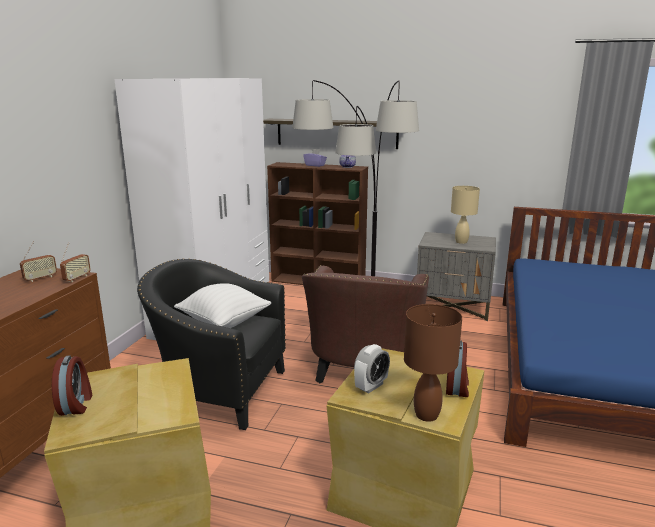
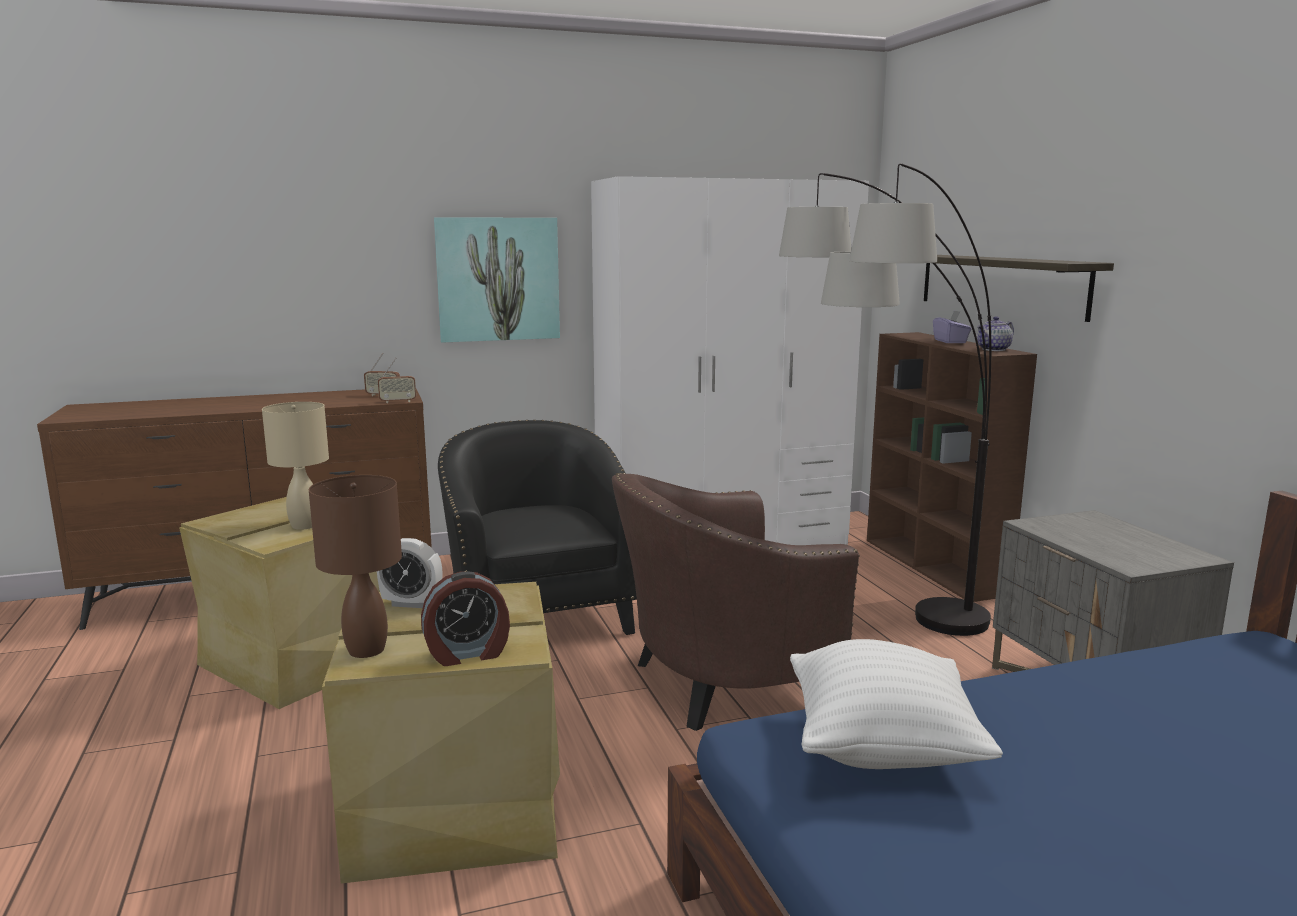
camera: 55 degrees right, 5 degrees down
(67, 162) = (498, 279): none -> picture
(76, 404) = (260, 508): alarm clock -> none
(224, 322) = (549, 517): white pillow -> white pillow (882, 748)
(461, 241) = (1113, 542): beige table lamp -> beige table lamp (305, 525)

